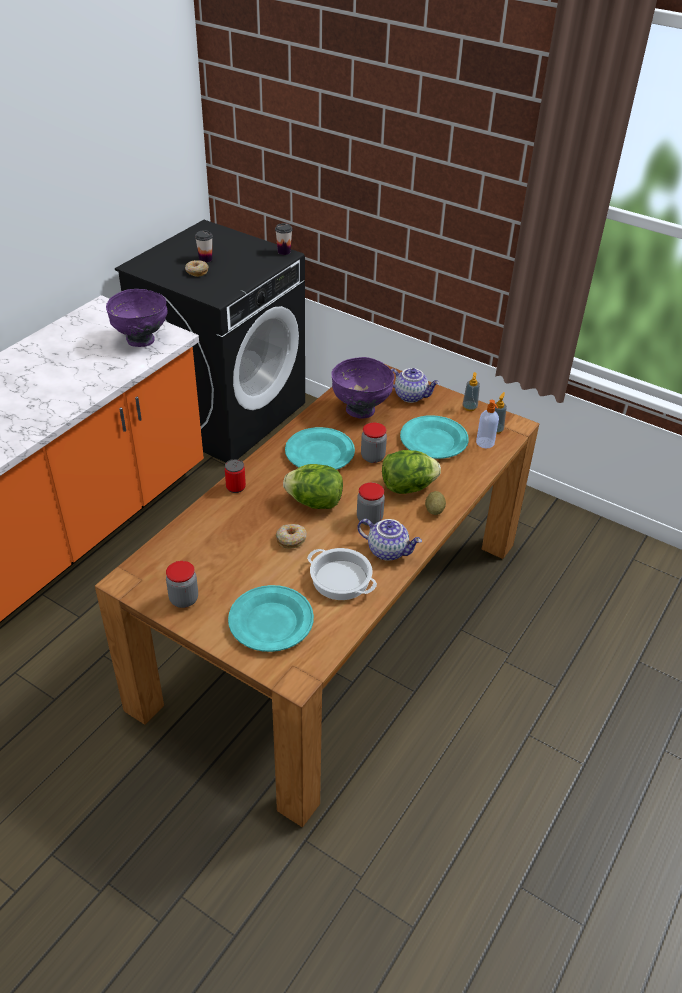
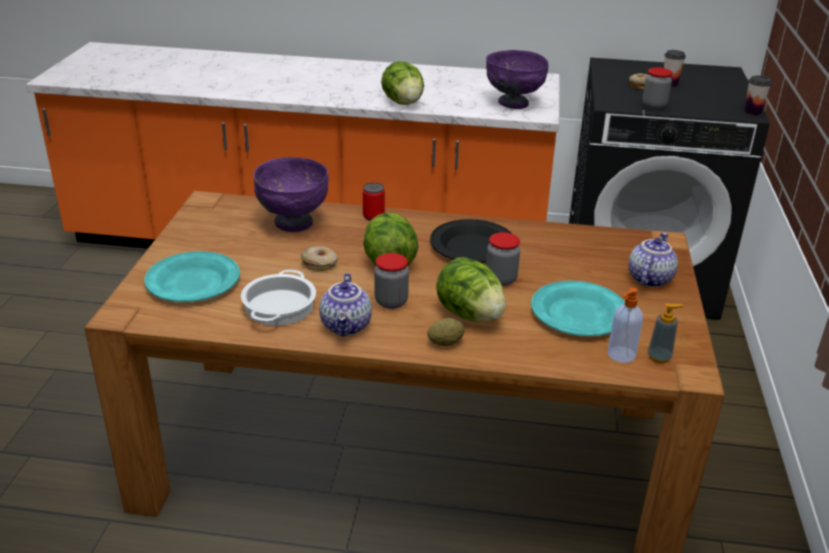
camera: 65 degrees right, 10 degrees down
(79, 395) = (403, 103): none -> lettuce
(184, 599) = (199, 232): jar -> jar (654, 106)
(320, 454) = (472, 246): turquoise plate -> black plate
(360, 410) = (577, 252): purple bowl -> purple bowl (293, 223)
(411, 396) = (648, 278): teapot -> teapot turned 150 degrees counterclockwise
(469, 407) = (682, 326): soap dispenser -> none

